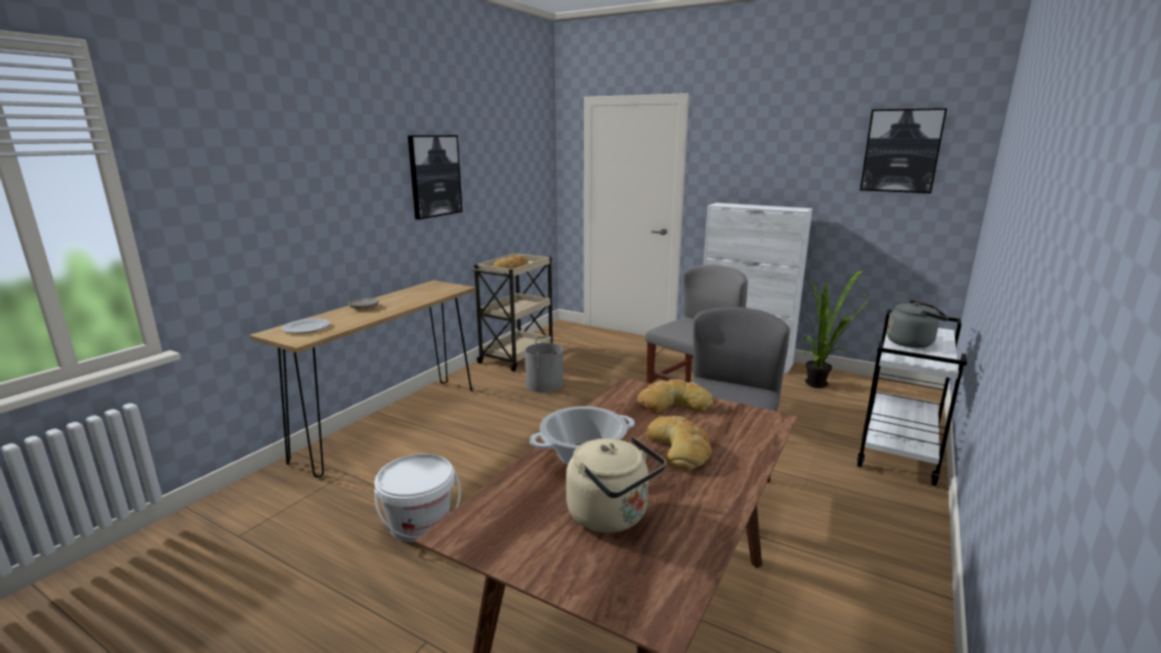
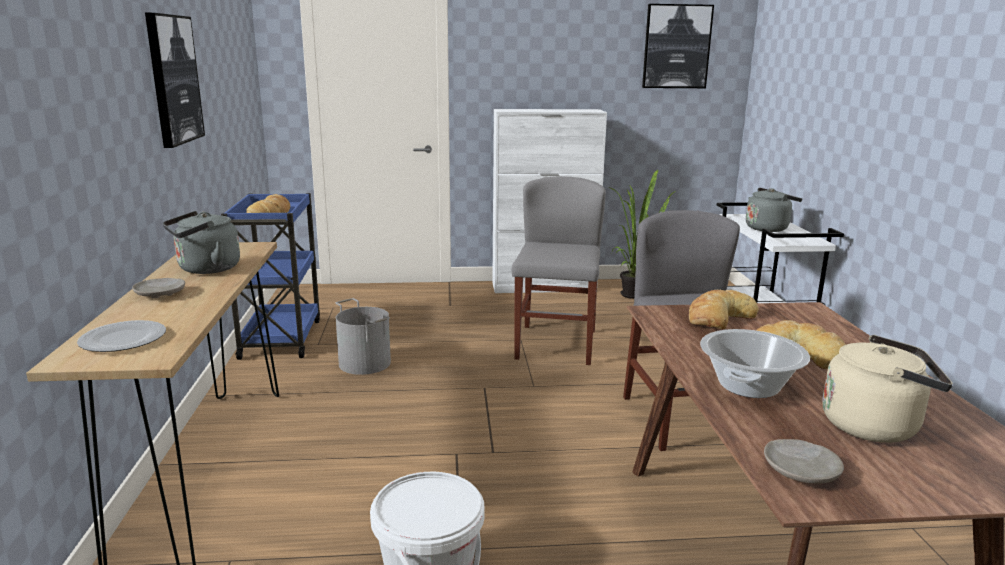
camera: 35 degrees left, 0 degrees up
(409, 297) = (205, 269): none -> grey kettle
(491, 519) = (801, 471): none -> beige plate
(517, 355) = (281, 338): beige cart -> blue cart

